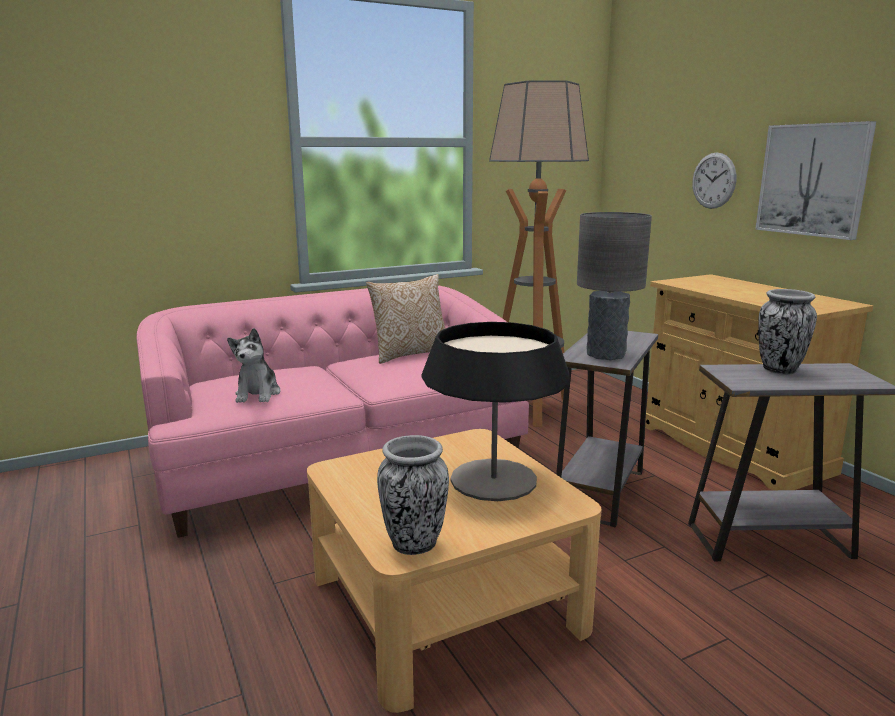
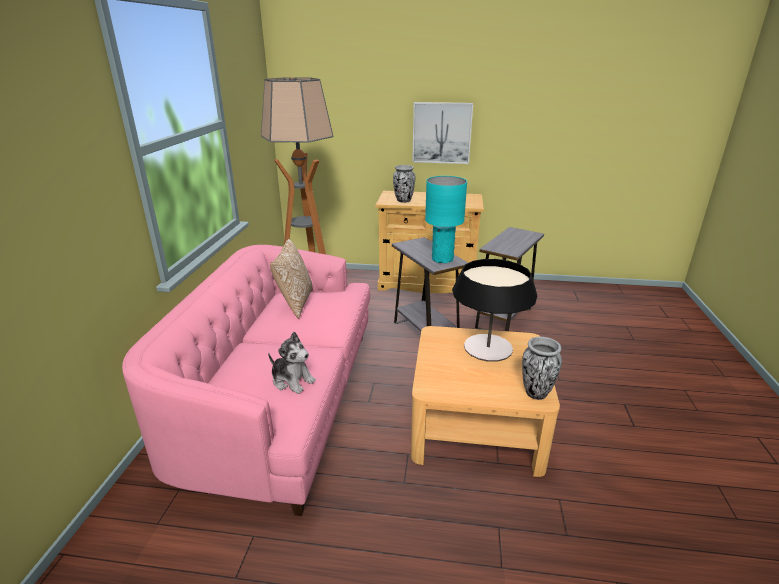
camera: 55 degrees left, 10 degrees up
(605, 355) = (442, 259): grey table lamp -> turquoise table lamp
(713, 180) = (376, 134): wall clock -> none
(778, 370) = (504, 240): vase -> vase (403, 201)

